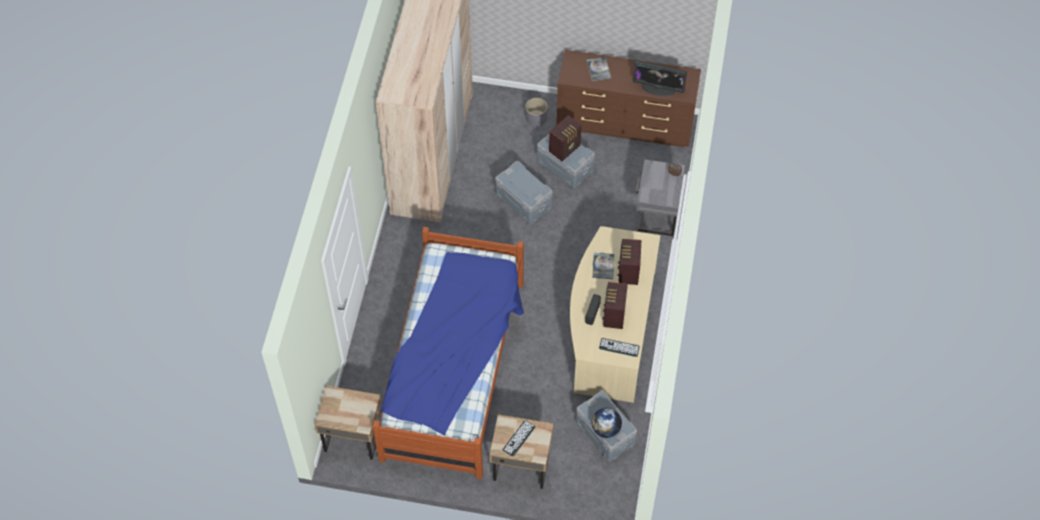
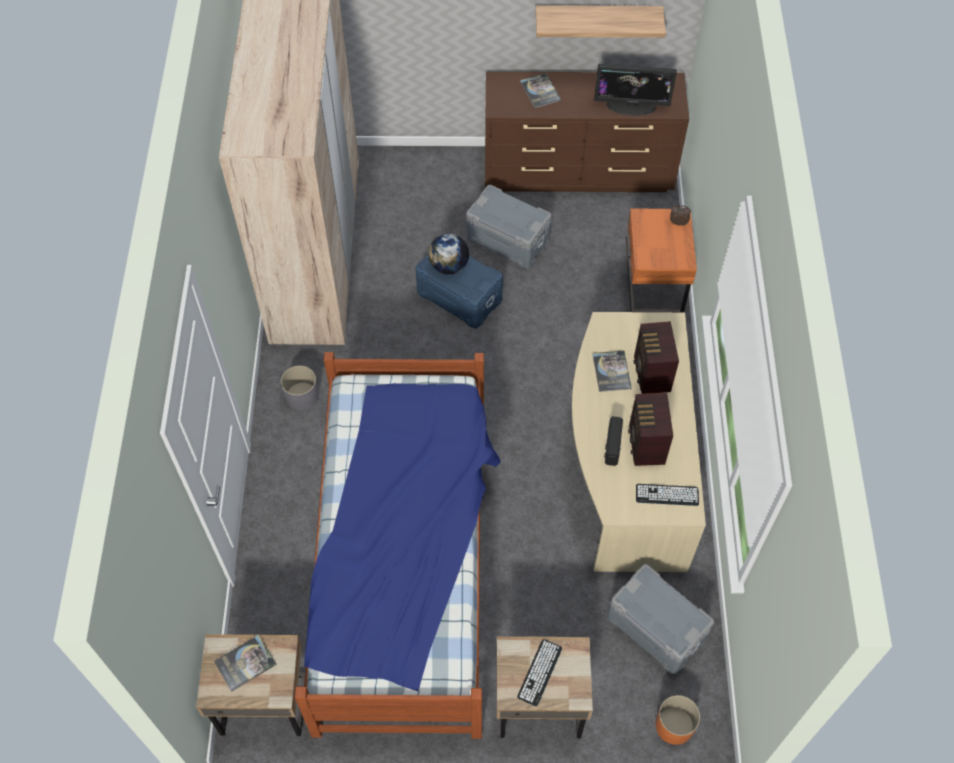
camera: 10 degrees left, 0 degrees up
(346, 405) = (245, 663): none -> book
(524, 200) = (460, 296): grey storage box -> blue storage box
(536, 118) = (454, 181): grey planter -> grey planter (302, 396)
(565, 148) = (508, 213): radio -> none
(602, 491) = (674, 726): none -> orange planter
(606, 429) = (665, 627): globe -> globe (449, 266)
(641, 28) = (598, 18): none -> shelf
(656, 215) = (652, 289): grey nightstand -> orange nightstand

